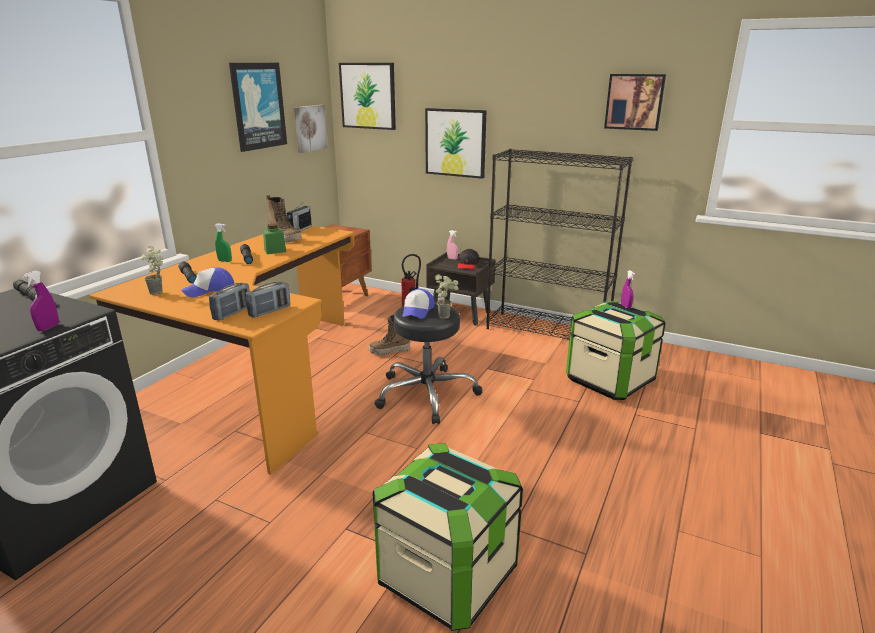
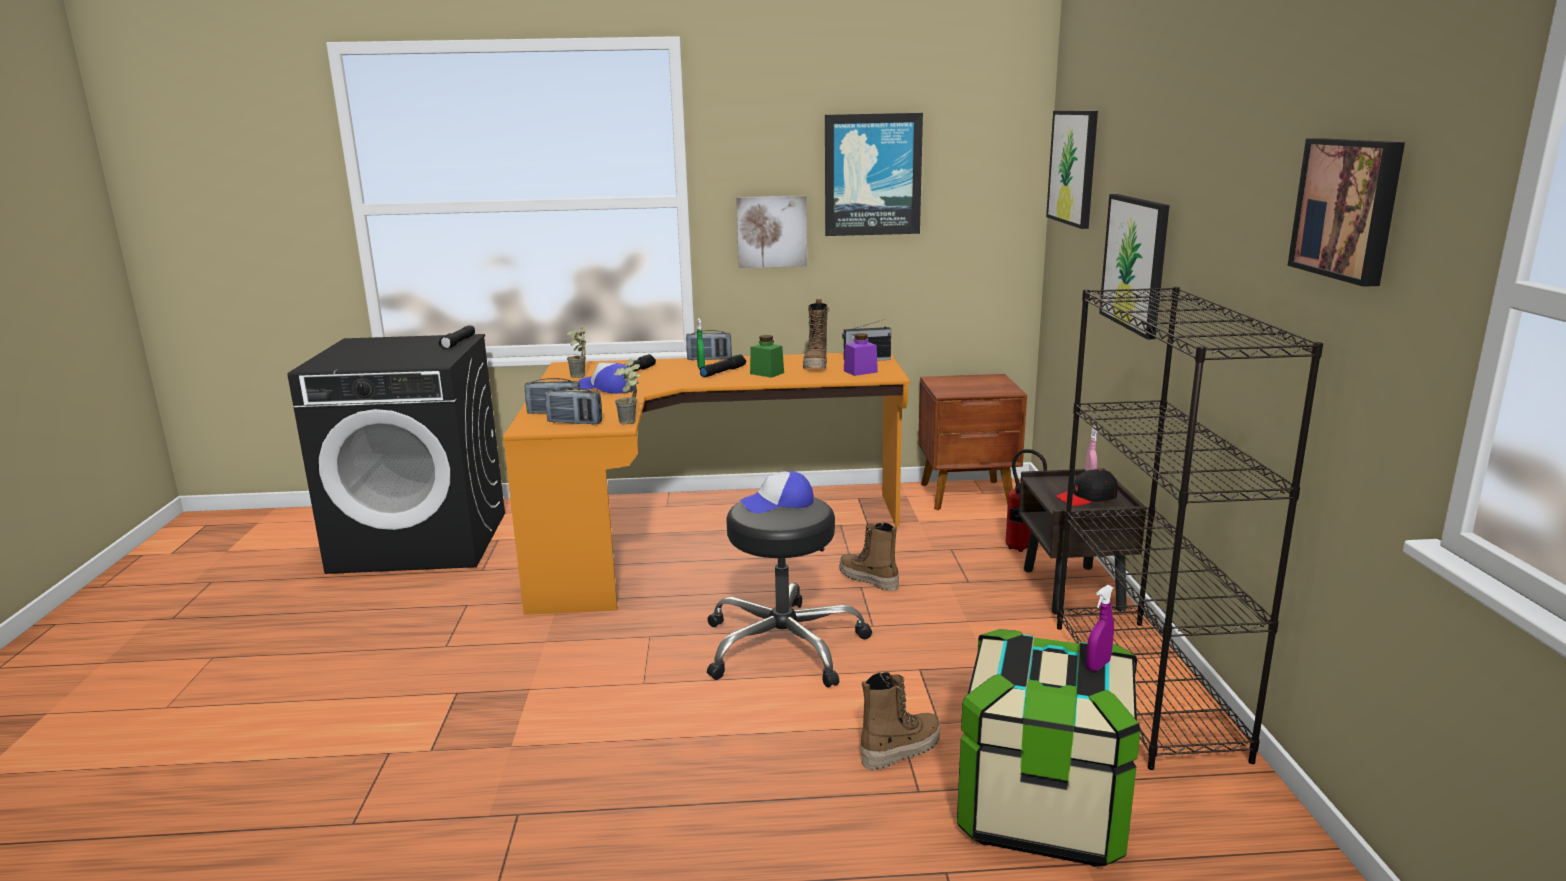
camera: 60 degrees right, 5 degrees down
(48, 328) = (394, 365): purple spray bottle -> none
(209, 255) = (709, 359): none -> radio
(309, 128) = (982, 214): picture -> picture (771, 231)
(319, 235) = (860, 371): none -> purple jar
(446, 316) = (784, 524): potted plant -> potted plant (632, 423)
(447, 575) = (405, 788): storage box -> none
(546, 395) = (900, 750): none -> boot

